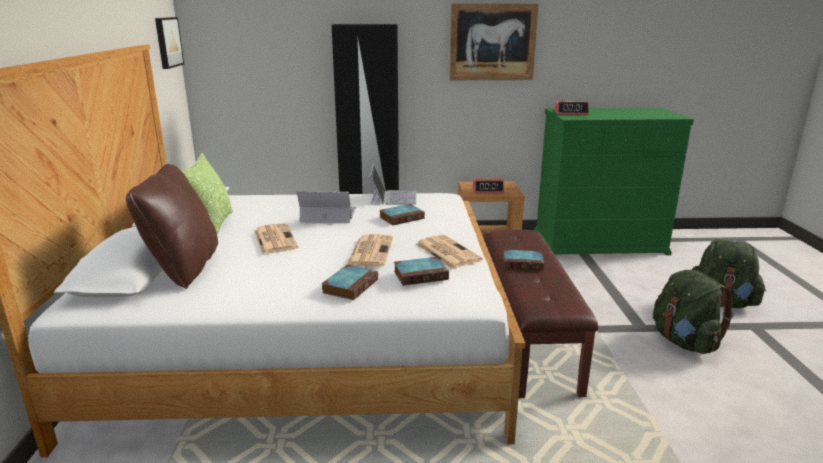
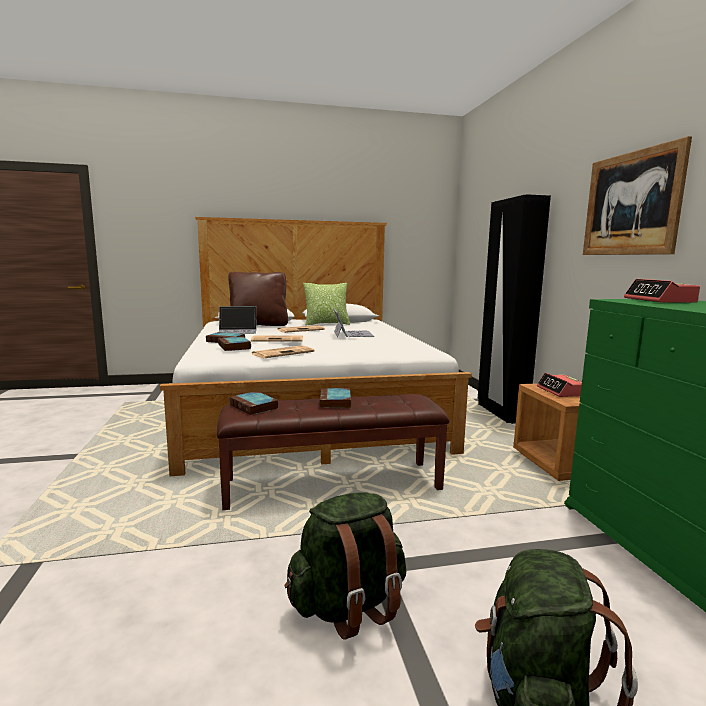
camera: 80 degrees right, 10 degrees down
(167, 42) = (432, 226): picture -> none
(393, 197) = (409, 342): laptop -> laptop (237, 331)
(402, 217) = (359, 345): book -> book (254, 407)

